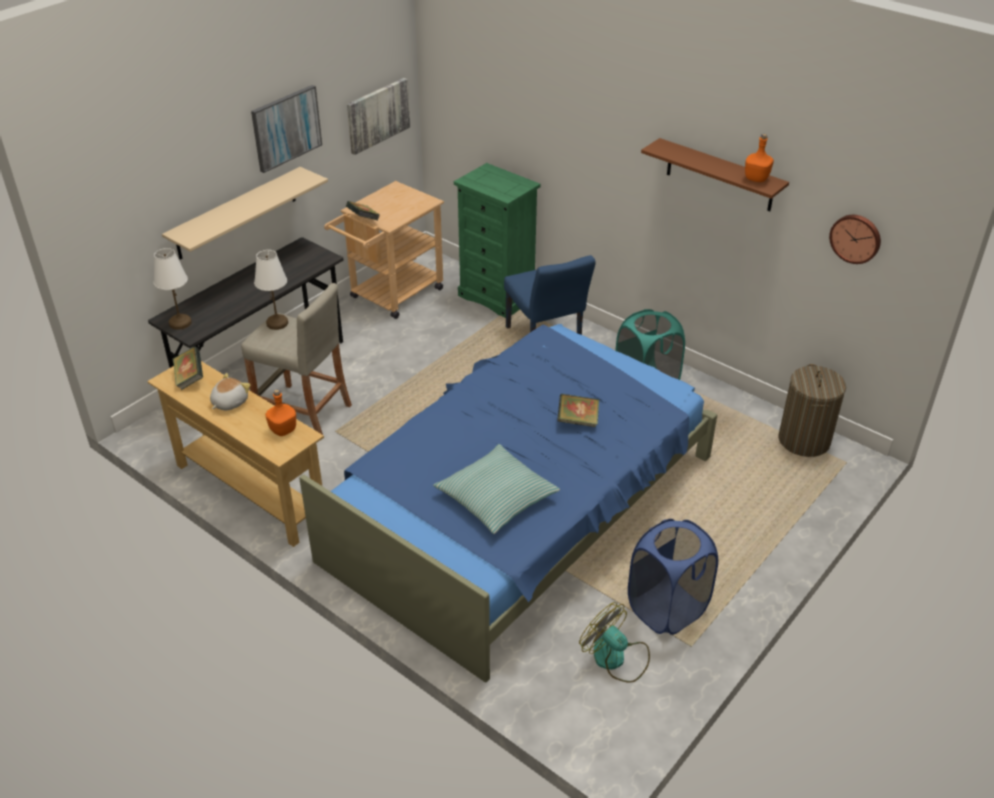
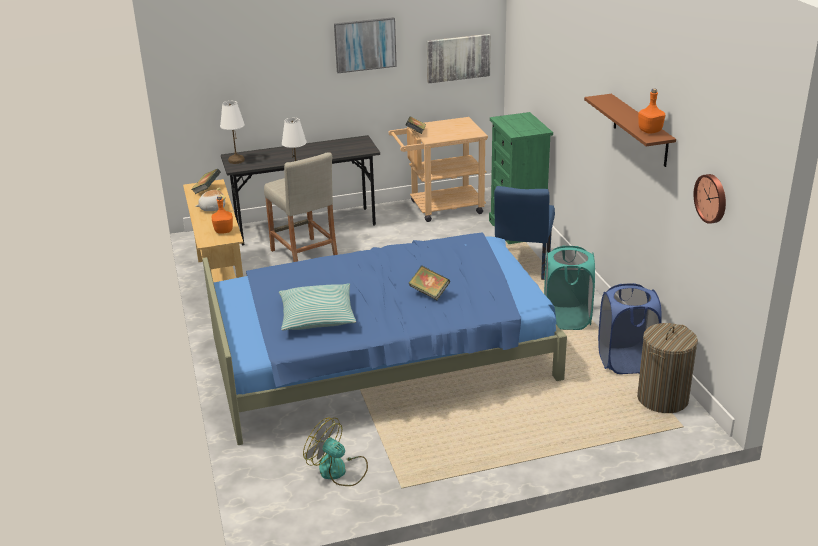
camera: 35 degrees right, 10 degrees down
(236, 213) = (311, 98): beige shelf -> none
(616, 658) = (338, 471): fan -> fan turned 45 degrees counterclockwise
(667, 609) = (411, 459): blue laundry basket -> blue laundry basket (625, 361)

